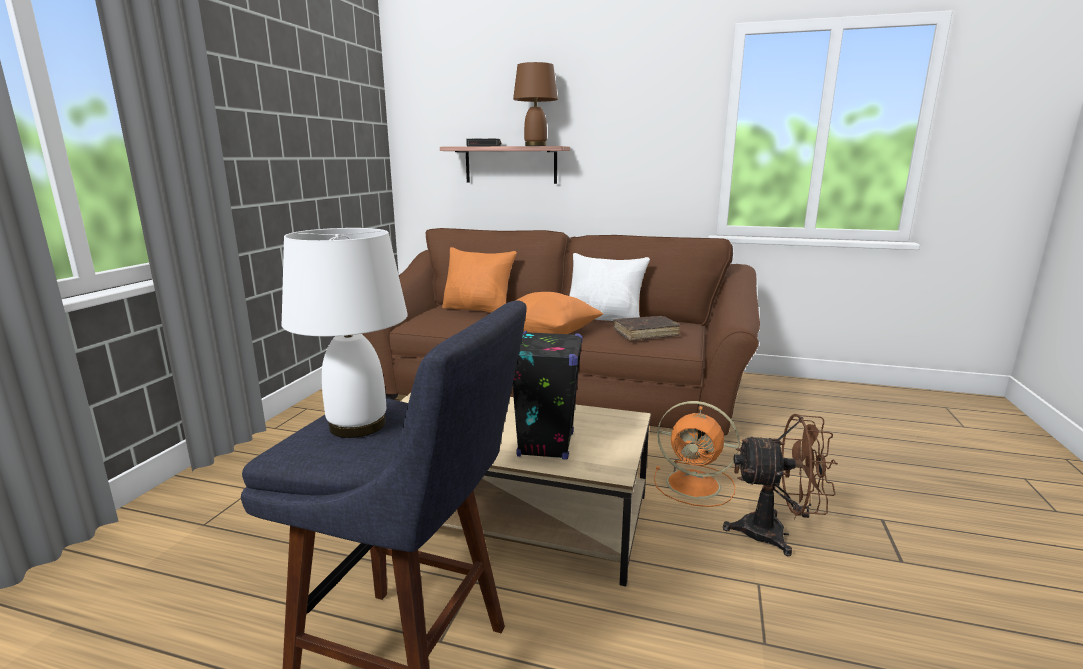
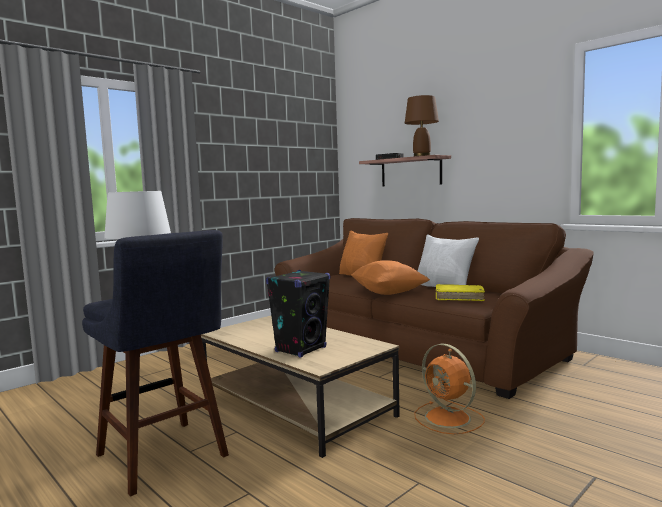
camera: 30 degrees right, 10 degrees down
(645, 334) = (459, 298): brown book -> yellow book
(775, 534) = (474, 460): brown fan -> none

